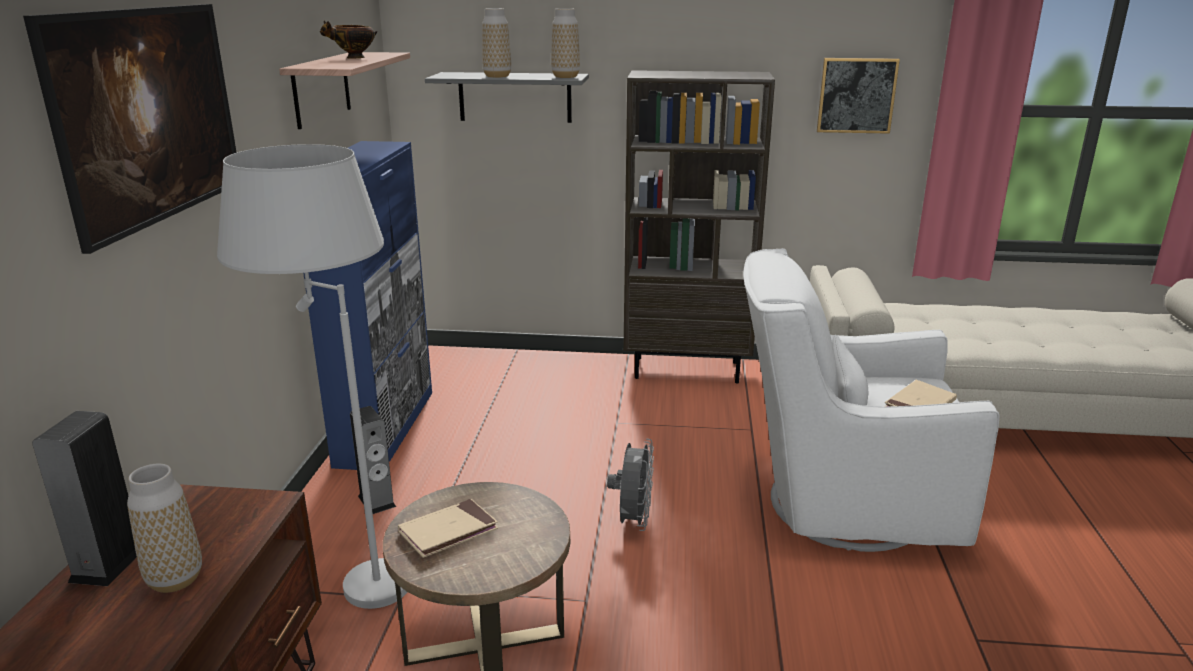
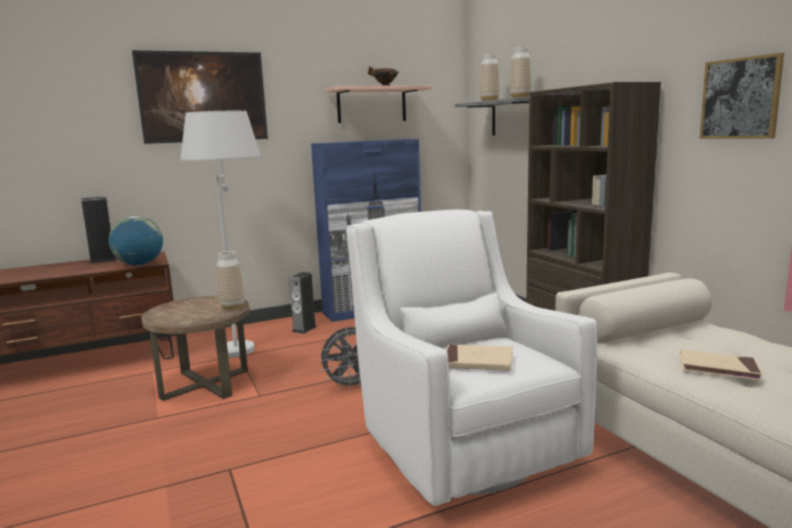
camera: 60 degrees right, 10 degrees down
(175, 579) = (95, 267): vase -> vase (232, 307)
(249, 522) = (139, 264): none -> globe
(448, 531) = (193, 305): beige book -> beige book (718, 368)

